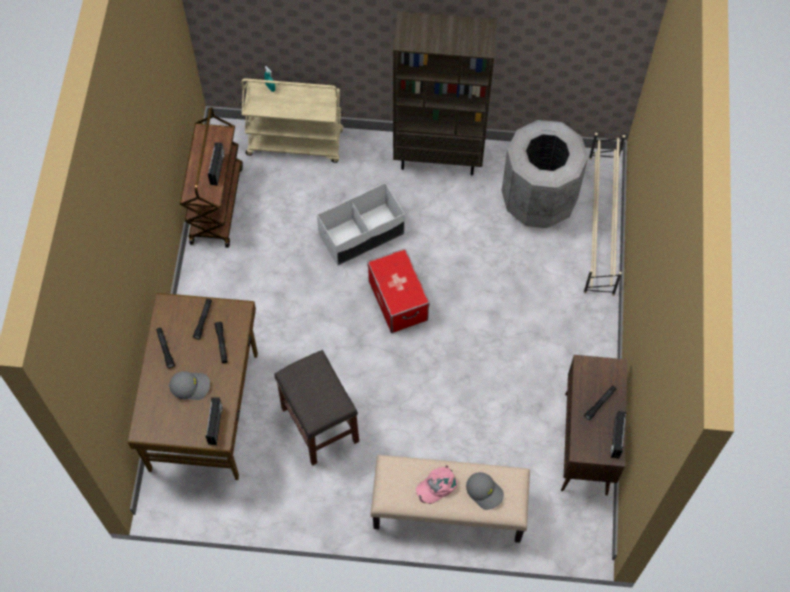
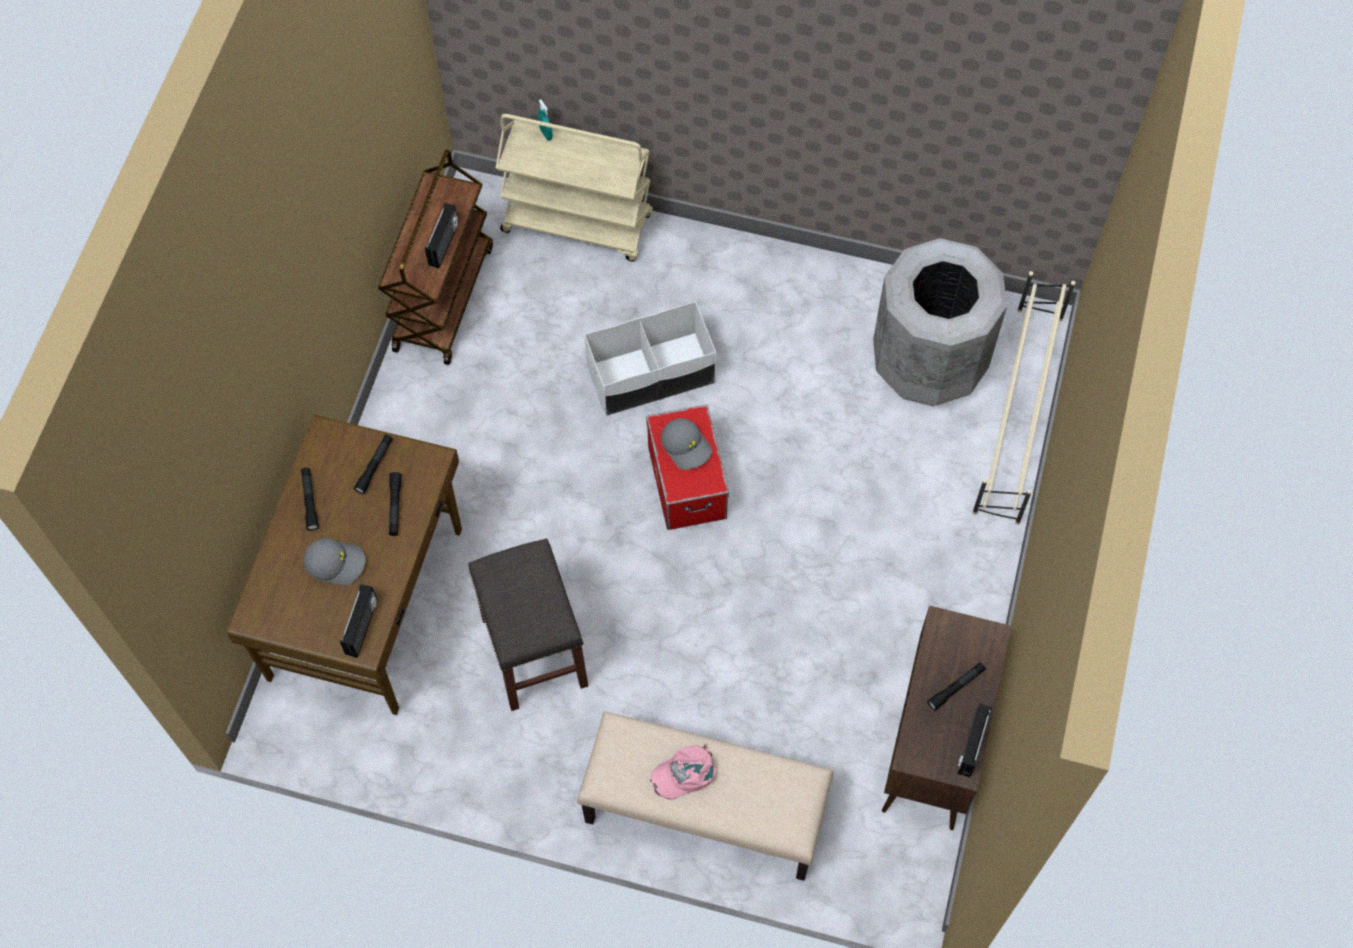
camera: 10 degrees right, 0 degrees up
(439, 156) = (789, 275): brown bookcase -> none
(485, 491) = (756, 794): grey cap -> grey cap (687, 446)

